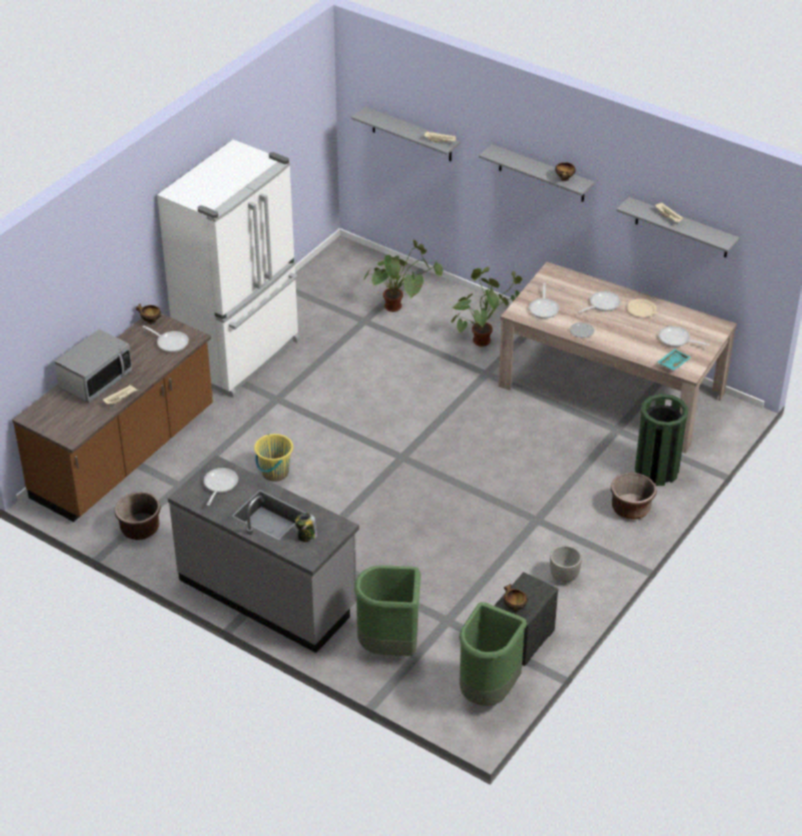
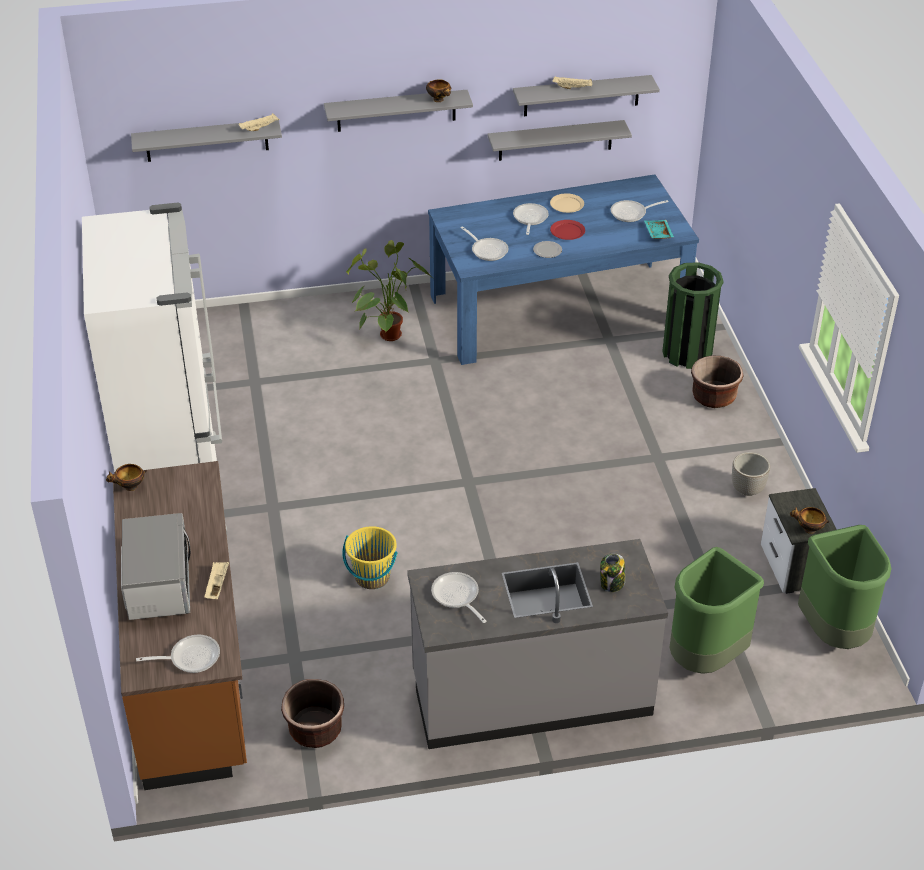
camera: 45 degrees left, 0 degrees up
(170, 342) = (185, 494): frying pan -> frying pan (190, 657)
(401, 306) = (271, 347): potted plant -> none
(611, 390) = (557, 310): beige dining table -> blue dining table
(614, 327) = (568, 231): none -> red plate
(658, 255) = (555, 140): none -> grey shelf

